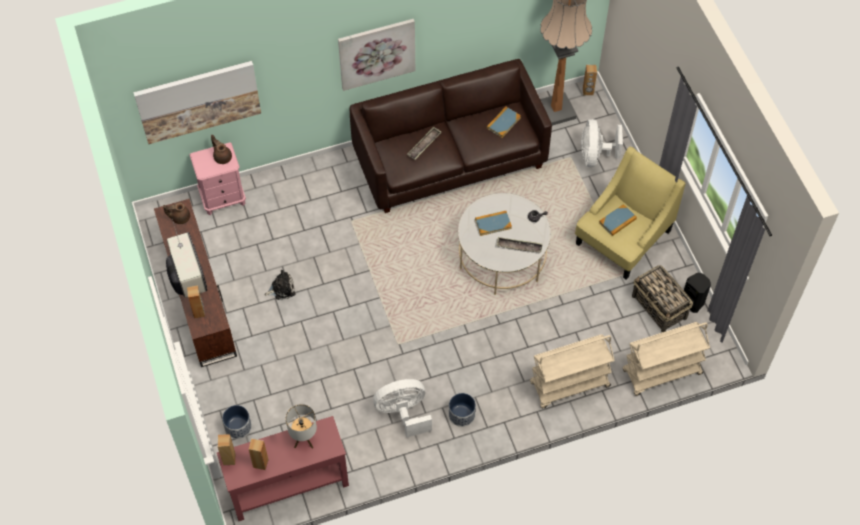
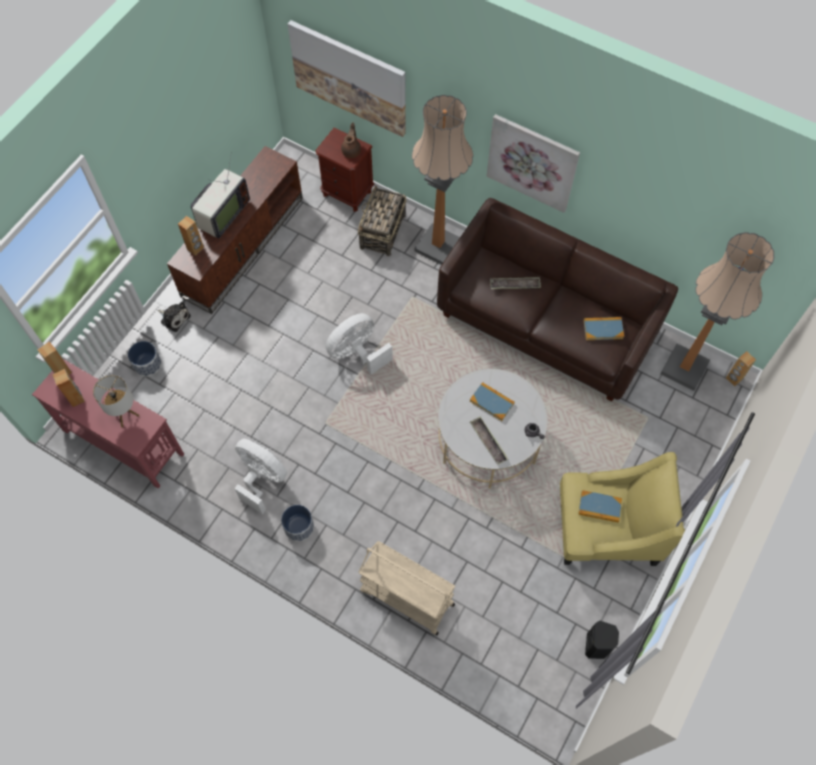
camera: 50 degrees right, 5 degrees up
(180, 217) = (272, 168): brown teapot -> none
(223, 198) = (347, 193): pink nightstand -> brown nightstand
(281, 289) = (301, 297): plush toy -> plush toy (174, 318)
(326, 176) = (438, 246): none -> floor lamp
(595, 155) = (671, 437): white fan -> white fan (357, 353)
(659, 307) = (562, 618): basket -> basket (382, 232)
(661, 373) = (492, 673): beige cart -> none

